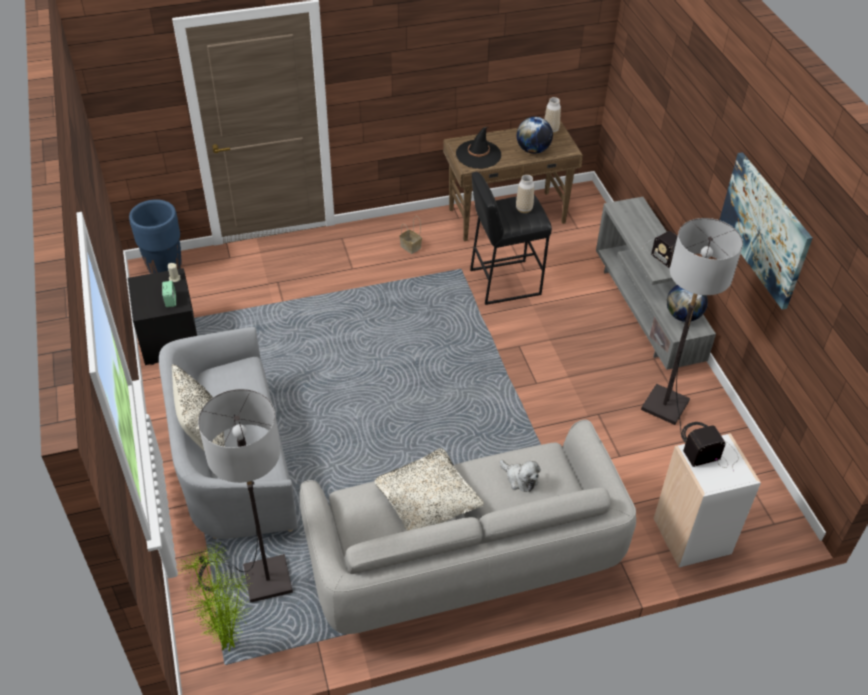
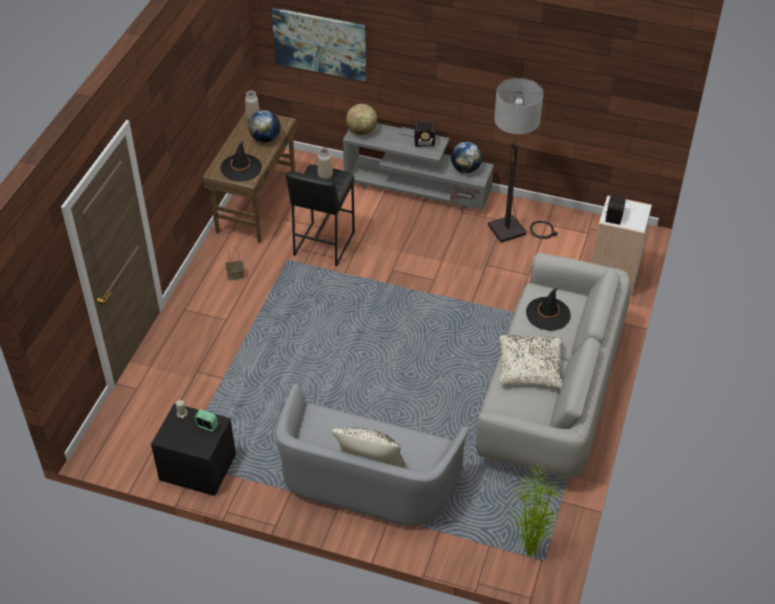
camera: 55 degrees left, 0 degrees up
(165, 269) = (107, 437): blue planter -> none
(252, 578) = (483, 514): floor lamp -> none
(520, 479) = (548, 314): plush toy -> black hat
(630, 209) = (362, 131): none -> globe
(764, 229) = (515, 70): picture -> picture (320, 43)

